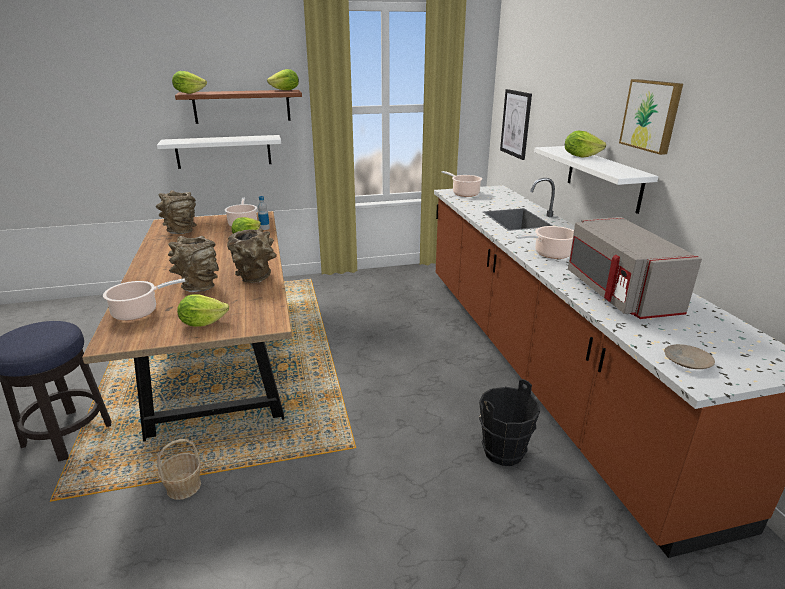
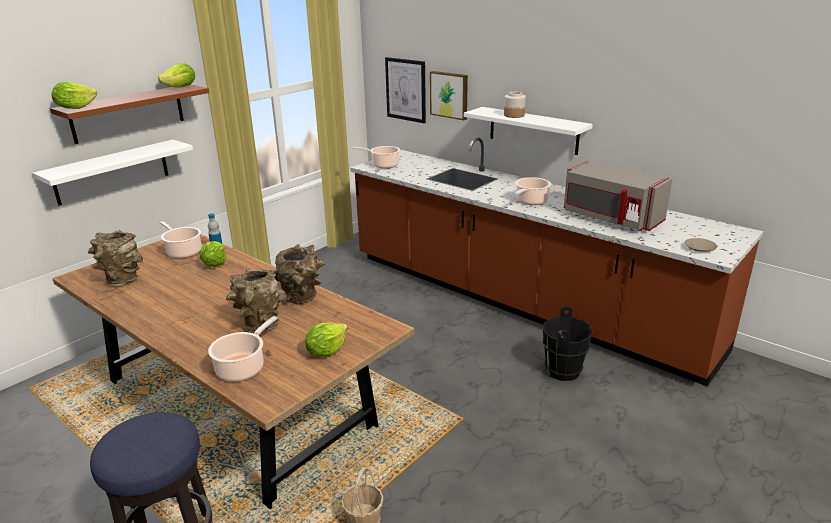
camera: 35 degrees left, 0 degrees up
(580, 156) = (513, 115): lettuce -> jar
(652, 115) = (577, 78): picture -> picture (449, 95)

